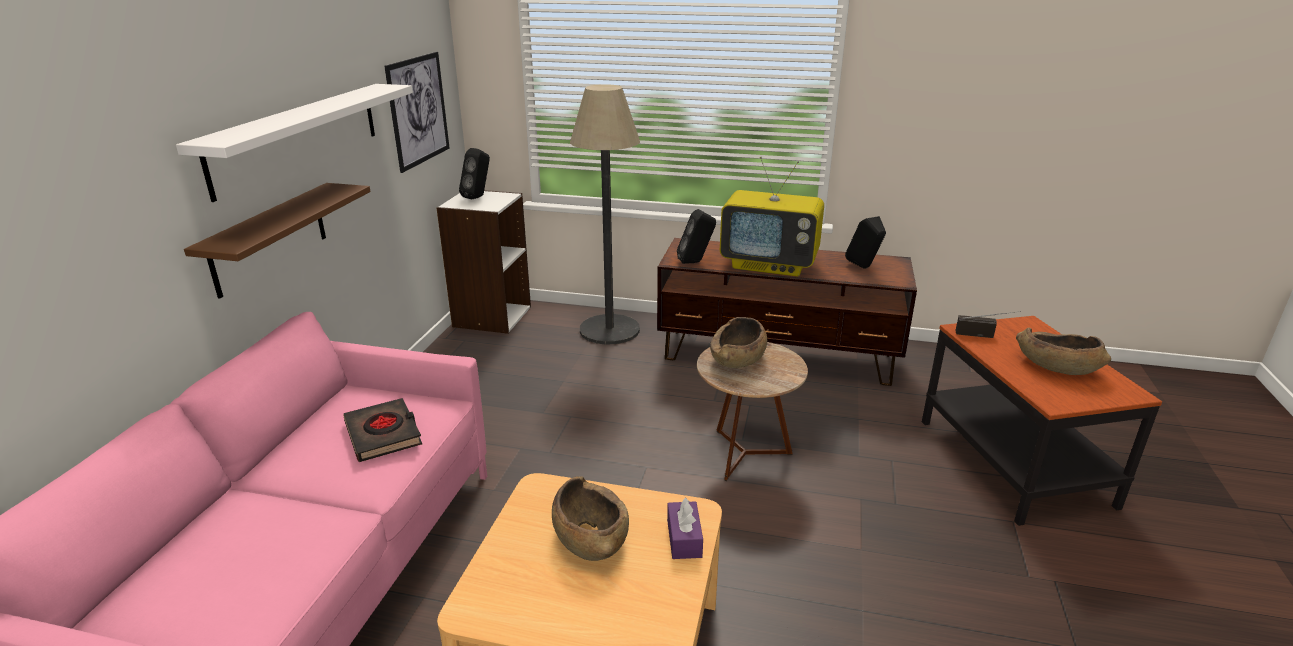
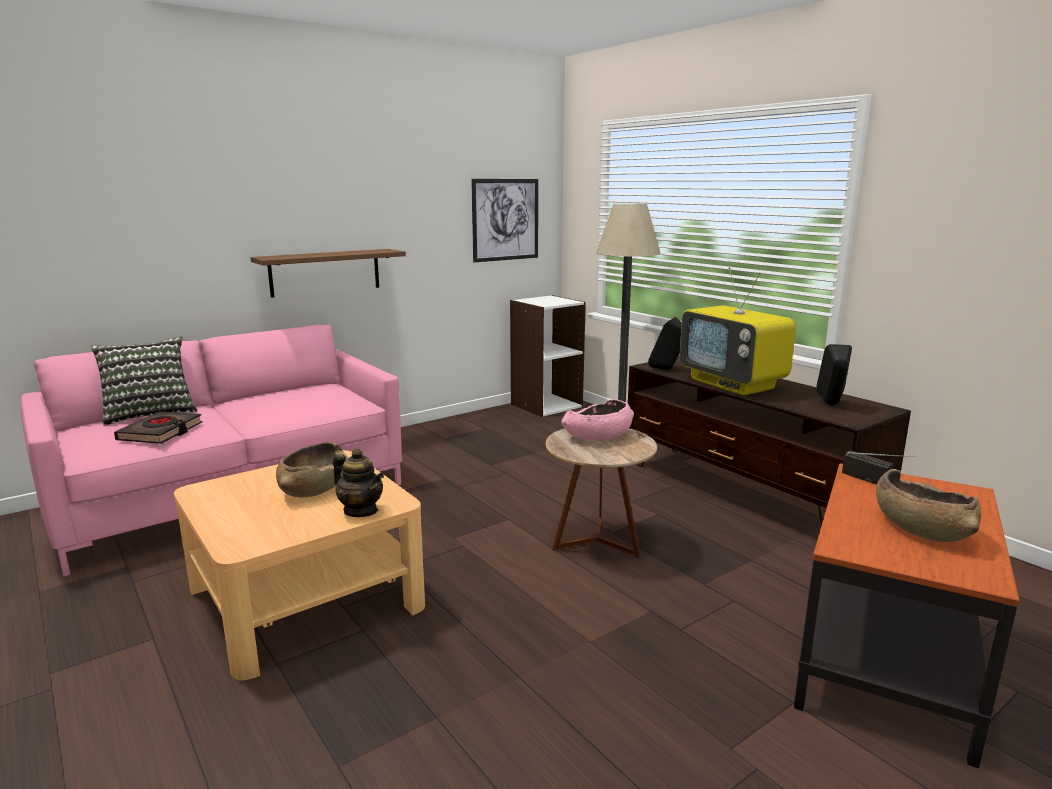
camera: 40 degrees right, 10 degrees down
(173, 541) = (149, 413): none -> pillow
(298, 136) = (369, 210): white shelf -> none
(383, 434) = (306, 405): black book -> black book (161, 432)
(478, 197) = (549, 299): black speaker -> none
(684, 538) = (361, 511): purple tissue box -> teapot
(738, 359) = (597, 436): brown bowl -> pink bowl

